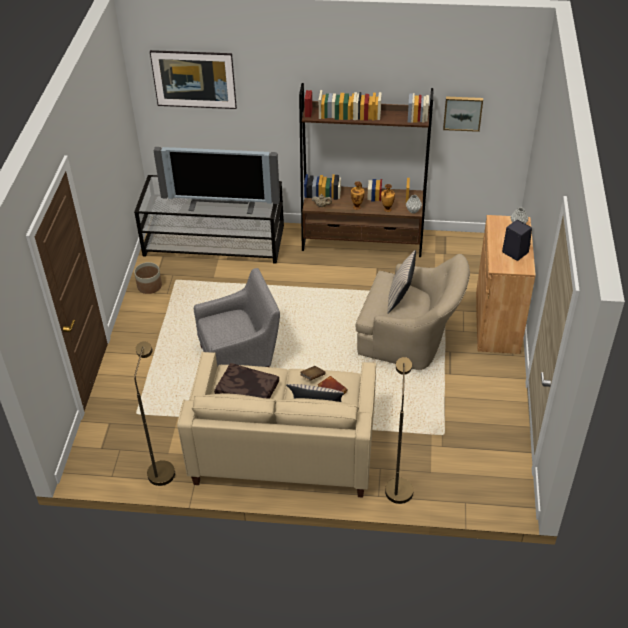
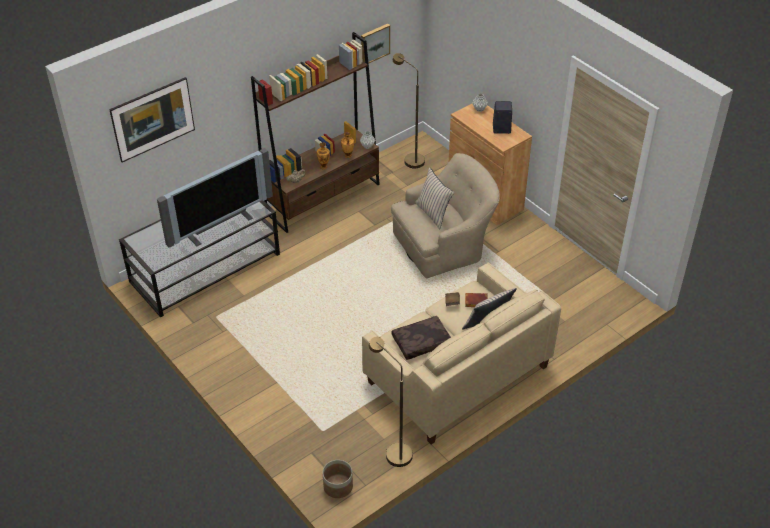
camera: 45 degrees left, 0 degrees up
(149, 286) = (200, 335): planter -> planter (338, 486)
(241, 359) = (347, 338): grey armchair -> none
(398, 485) = (556, 343): brown floor lamp -> brown floor lamp (410, 159)

